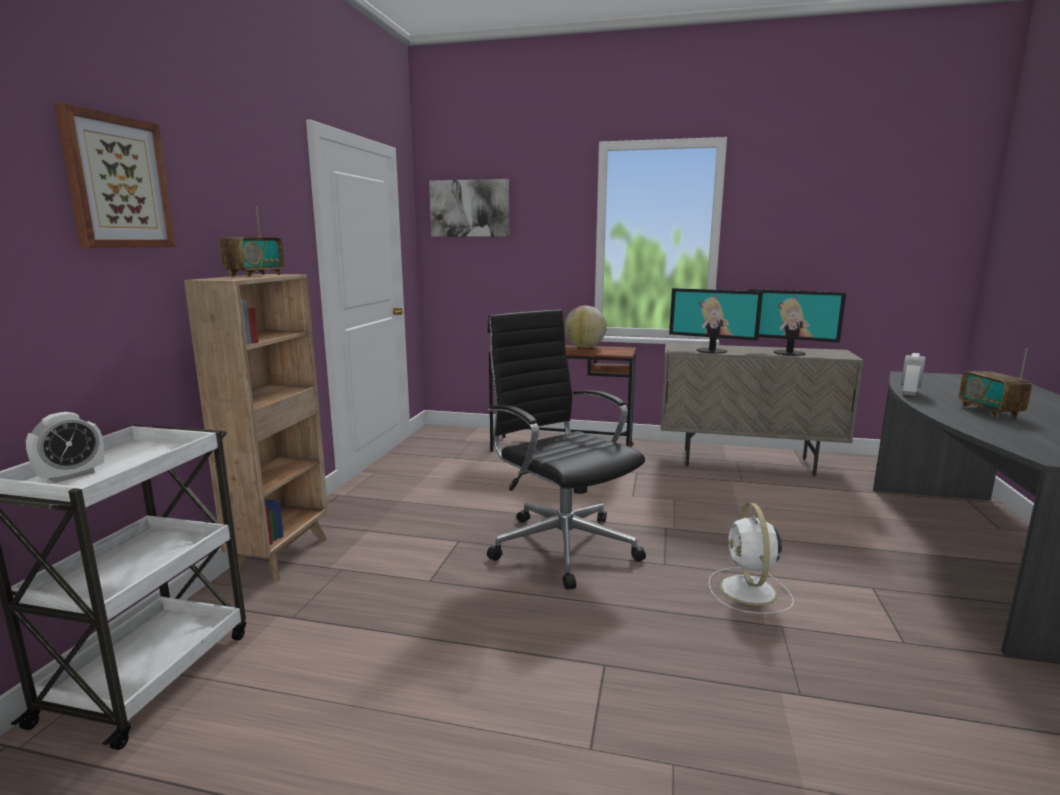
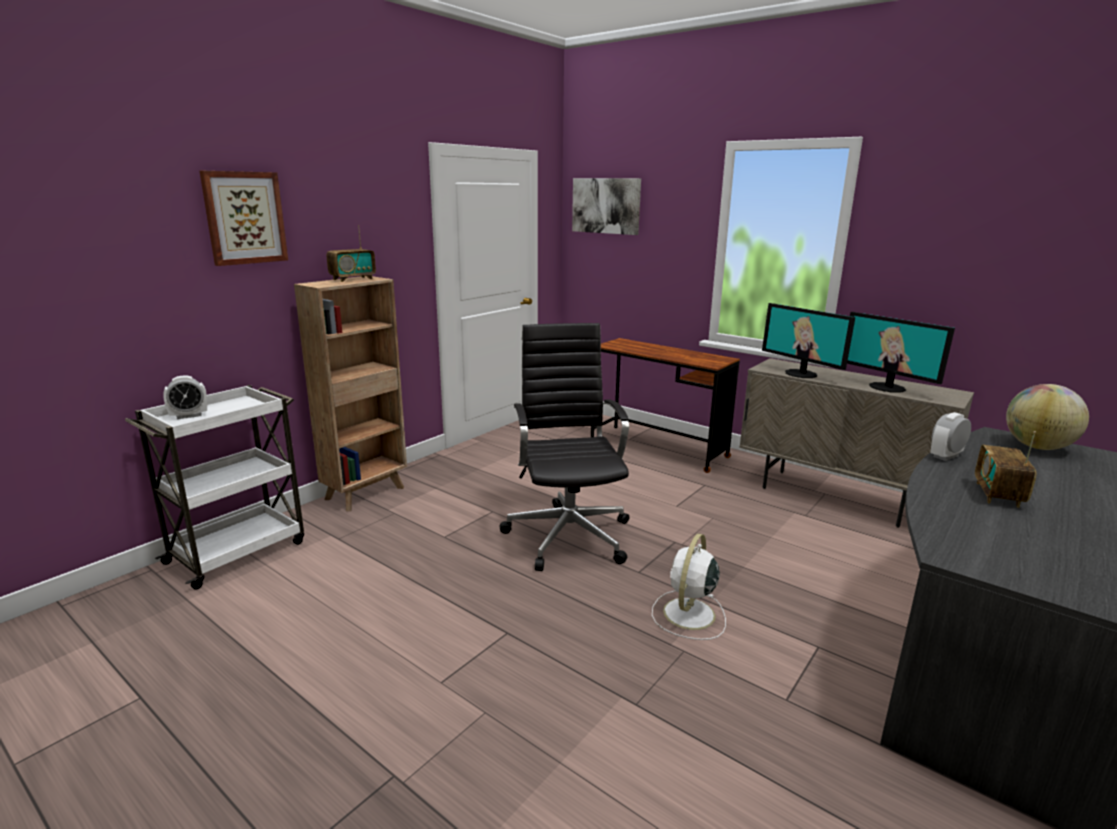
camera: 25 degrees right, 5 degrees up
(584, 347) = (686, 353): globe -> globe (1037, 447)

